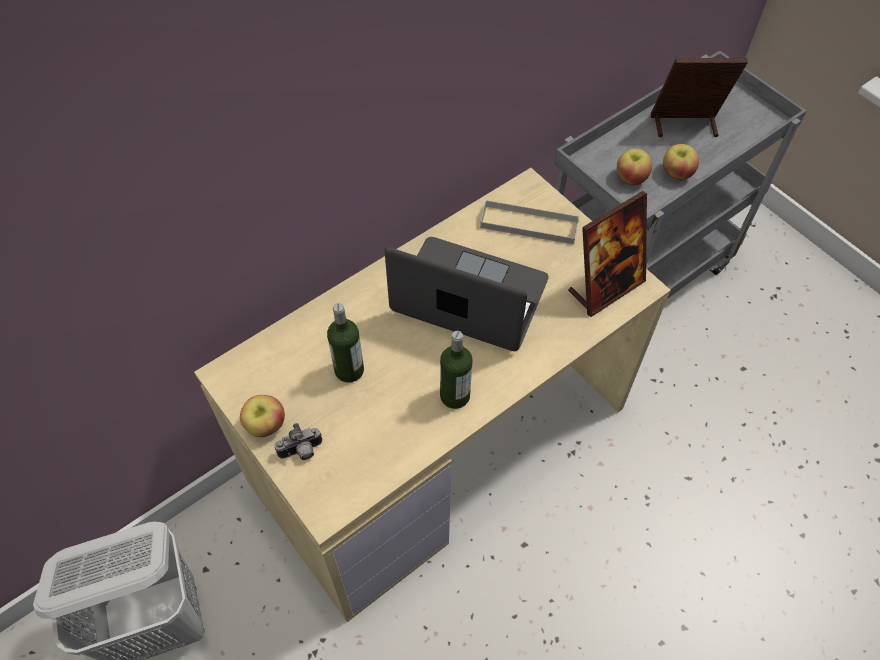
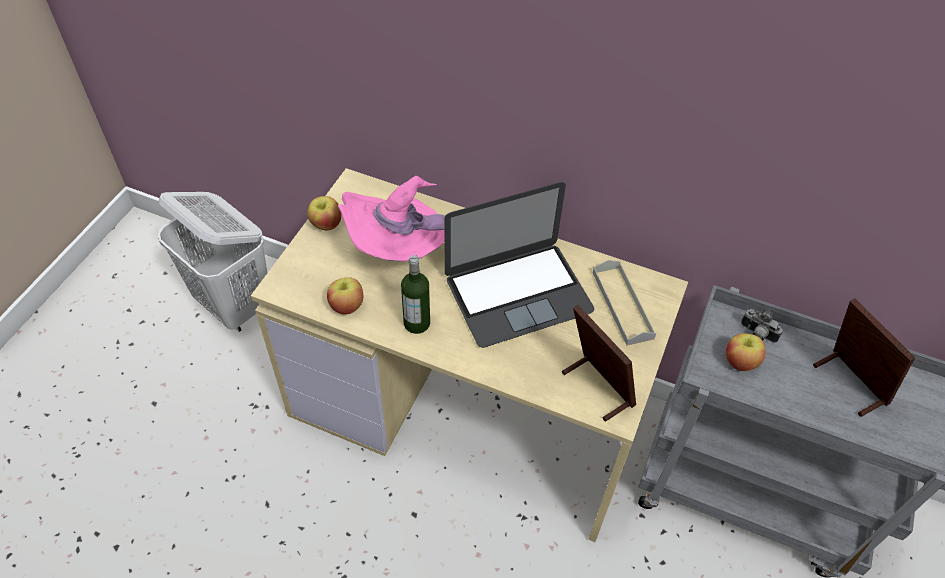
camera: 60 degrees right, 5 degrees down
(301, 452) = (316, 253): camera -> camera (756, 334)
(349, 370) = (399, 249): bottle -> pink hat
(469, 295) = (518, 293): laptop -> laptop turned 75 degrees clockwise
(606, 287) = (597, 387): picture frame -> picture frame turned 150 degrees counterclockwise
(676, 173) = (779, 397): apple -> apple (346, 305)

